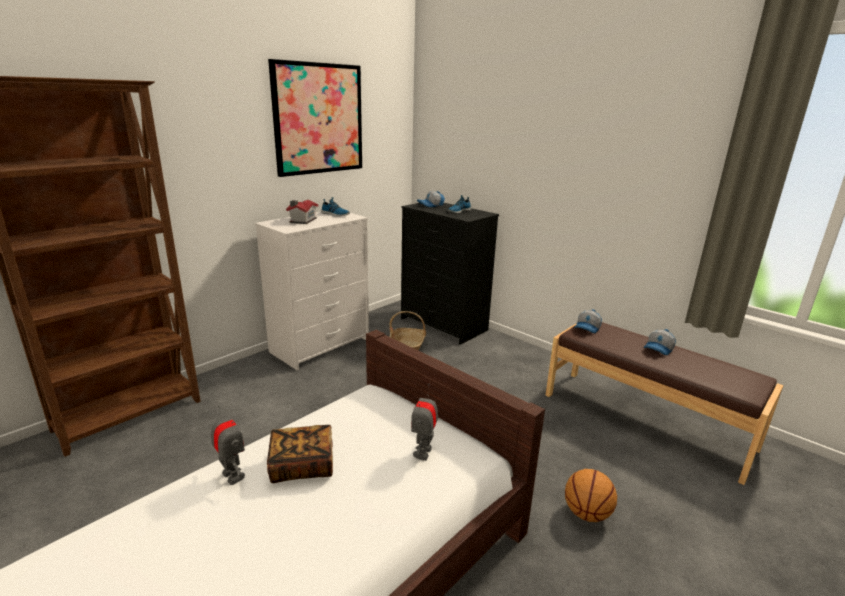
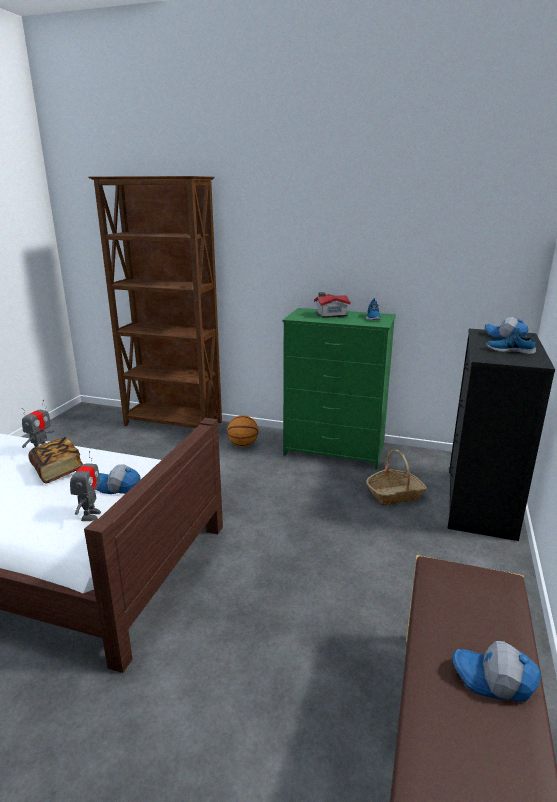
camera: 65 degrees right, 0 degrees up
(318, 119) = (392, 211): picture -> none
(321, 345) = (335, 450): white dresser -> green dresser
(423, 452) = (90, 515): toy robot -> toy robot turned 105 degrees clockwise
(587, 514) = (174, 727): basketball -> basketball (242, 445)
(588, 328) = (474, 579): cap -> cap (117, 487)

